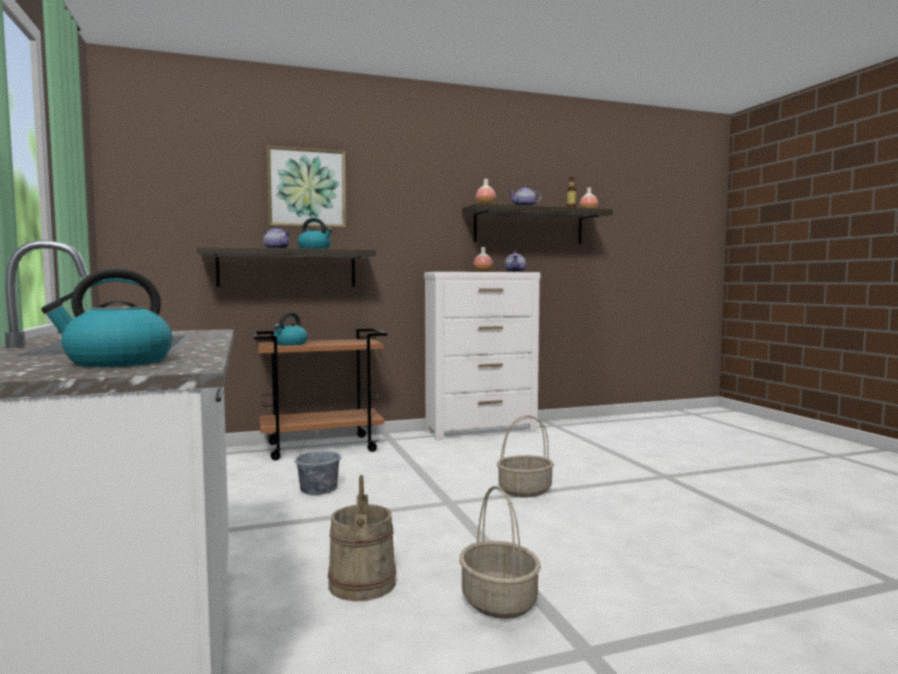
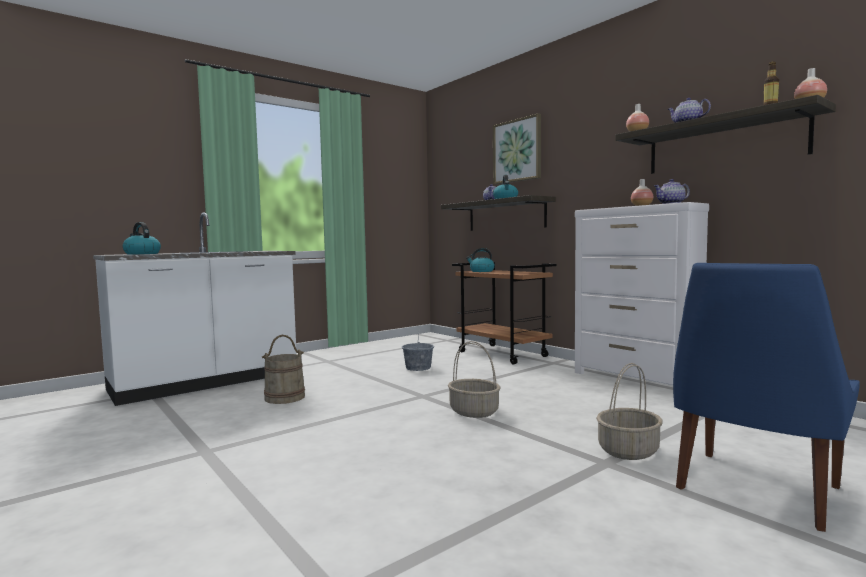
camera: 70 degrees right, 0 degrees up
(498, 601) = (267, 426): basket -> basket (628, 450)
(710, 458) = (755, 490): none -> blue chair

